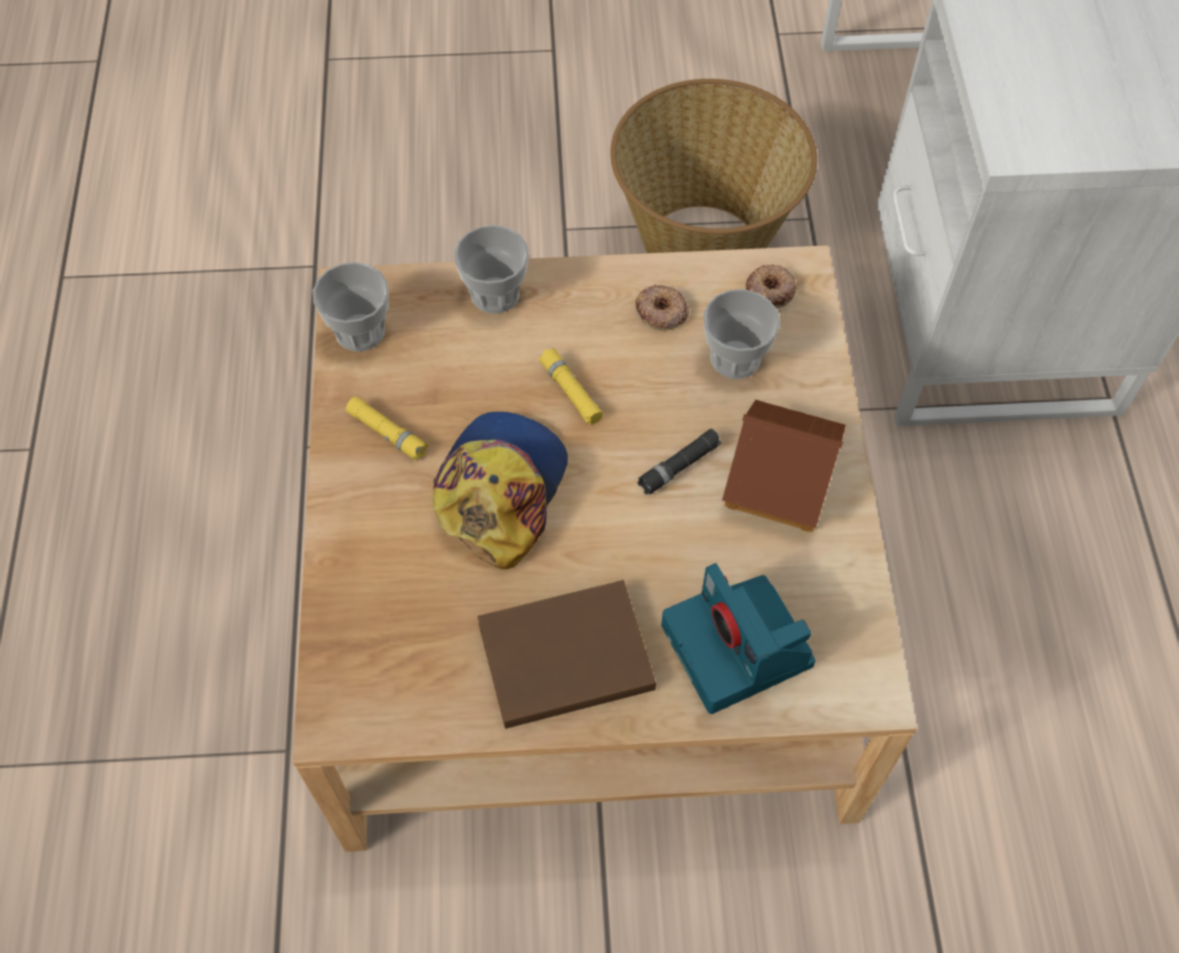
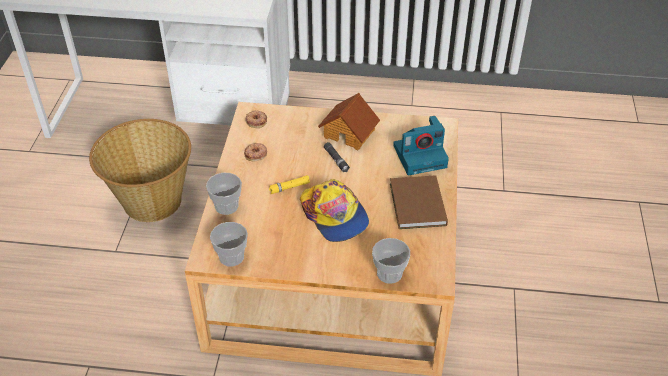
camera: 80 degrees left, 15 degrees down
(387, 433) = (294, 251): yellow flashlight -> none
(500, 490) = (334, 215): cap -> cap turned 150 degrees counterclockwise
(735, 358) = (287, 136): cup -> cup (389, 273)

